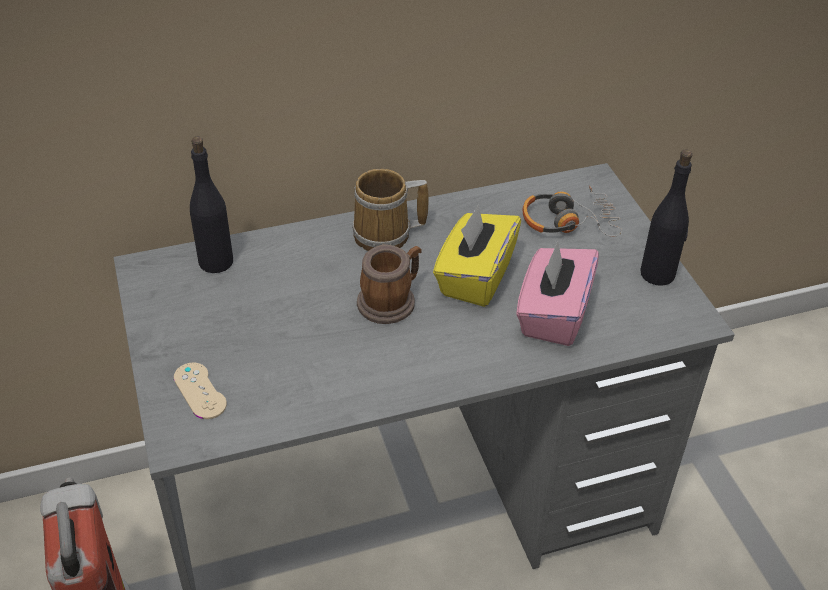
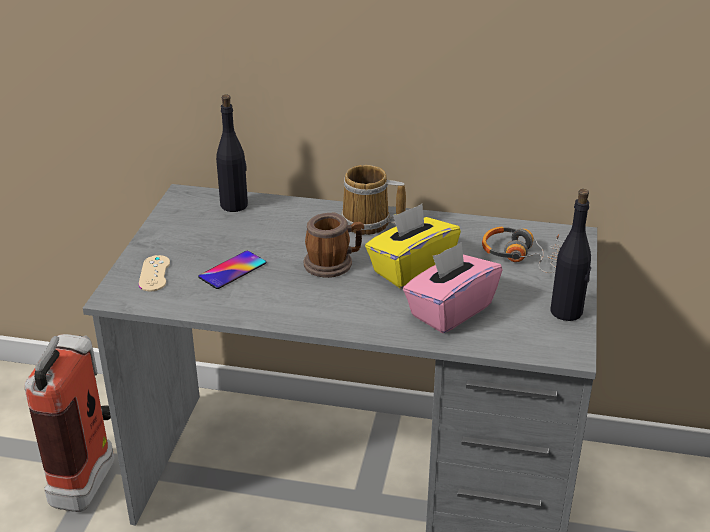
camera: 30 degrees right, 10 degrees down
(288, 351) = (232, 270): none -> phone

